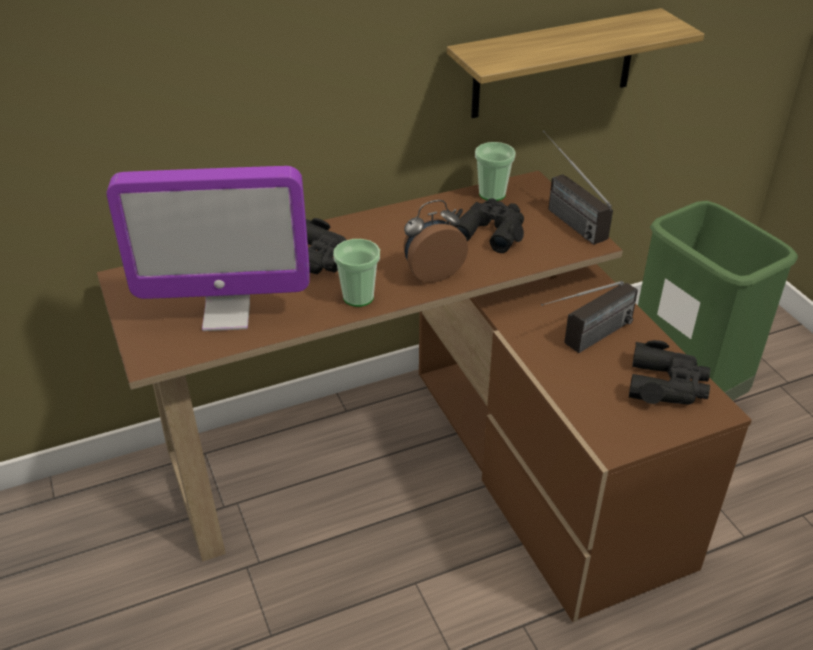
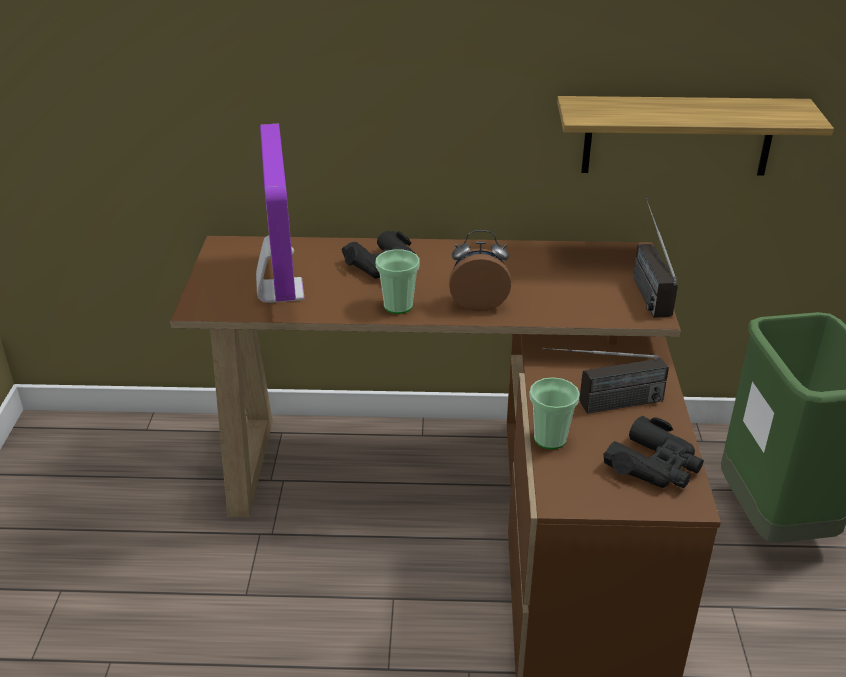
camera: 25 degrees right, 5 degrees down
(226, 314) = (280, 291): monitor -> monitor turned 120 degrees counterclockwise
(490, 231) = (560, 282): black binoculars -> none
(492, 194) = (588, 252): cup -> cup (550, 439)

